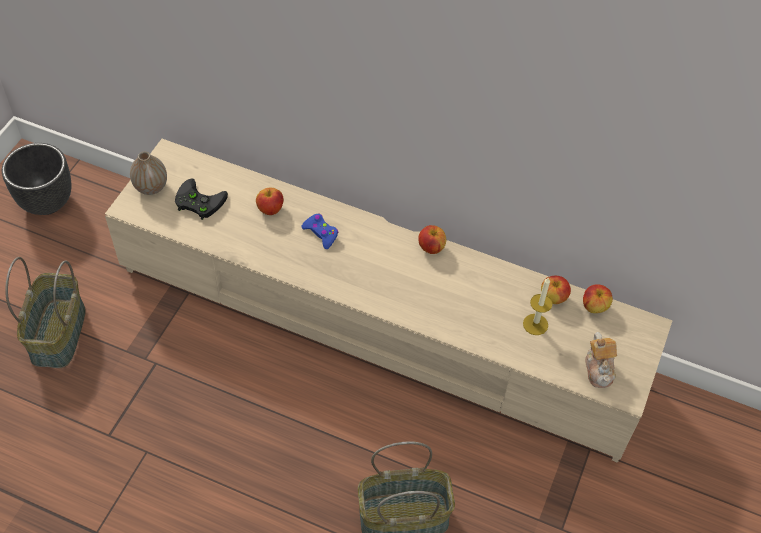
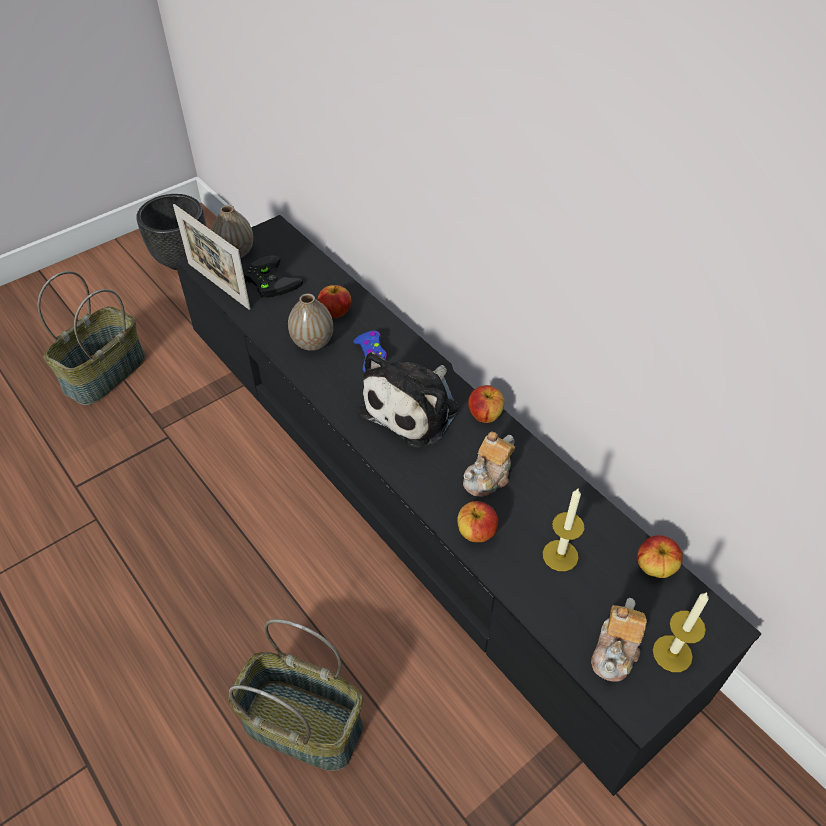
camera: 30 degrees right, 5 degrees down
(159, 222) = (218, 285): none -> picture frame
(270, 241) = (312, 342): none -> vase
(378, 324) = (414, 492): beige tv stand -> black tv stand
(379, 262) = (413, 408): none -> plush toy
(460, 291) = (488, 477): none -> teapot
(553, 297) = (604, 533): apple -> apple (476, 533)
(630, 355) = (672, 653): none -> candle

